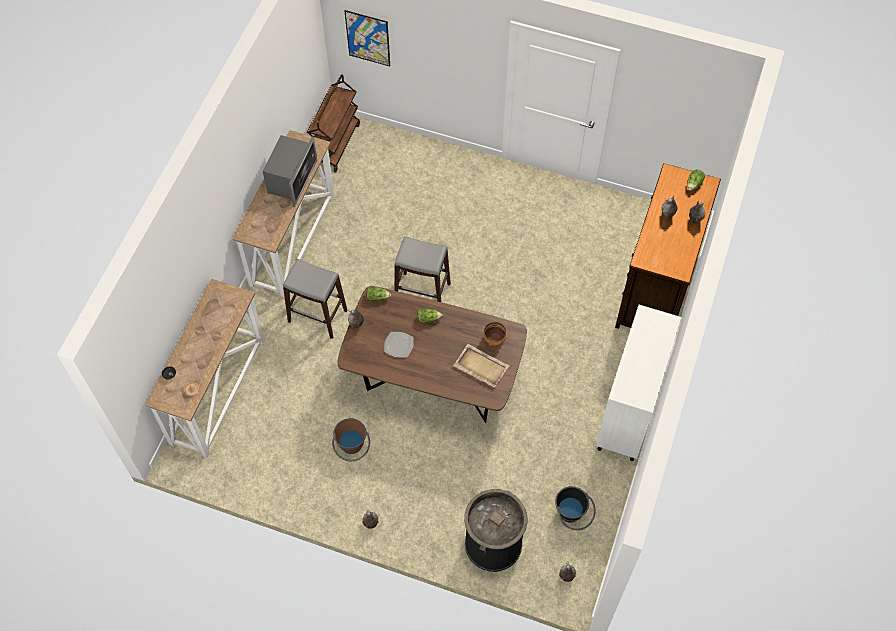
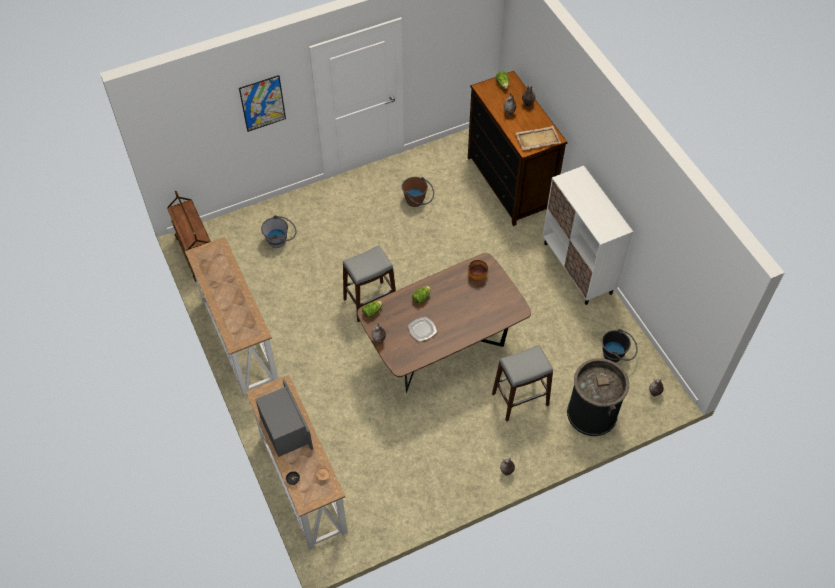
camera: 45 degrees left, 5 degrees down
(291, 179) = (226, 281): microwave -> microwave (285, 429)
(317, 316) = (316, 375): grey stool -> grey stool (520, 399)
(352, 448) = (439, 436): brown bucket -> brown bucket (418, 202)
(368, 38) = (188, 142): picture -> picture (262, 103)
(410, 183) = (281, 240): none -> grey bucket
(480, 366) = (488, 299): beige tray -> beige tray (537, 139)

